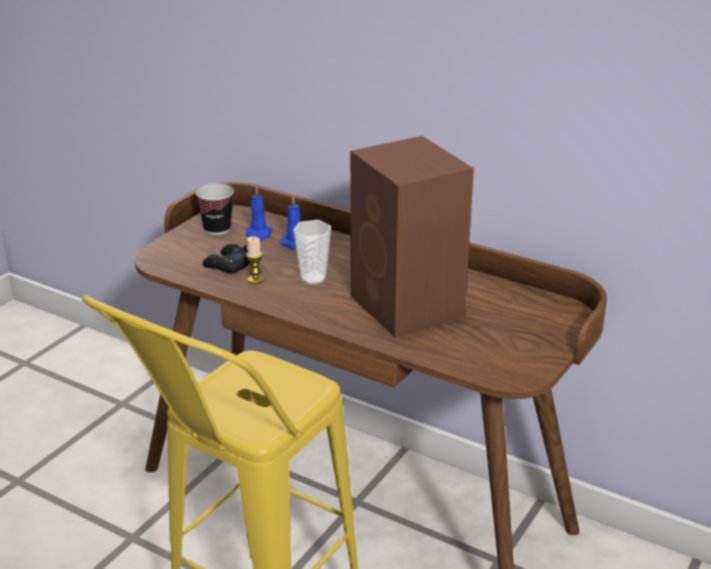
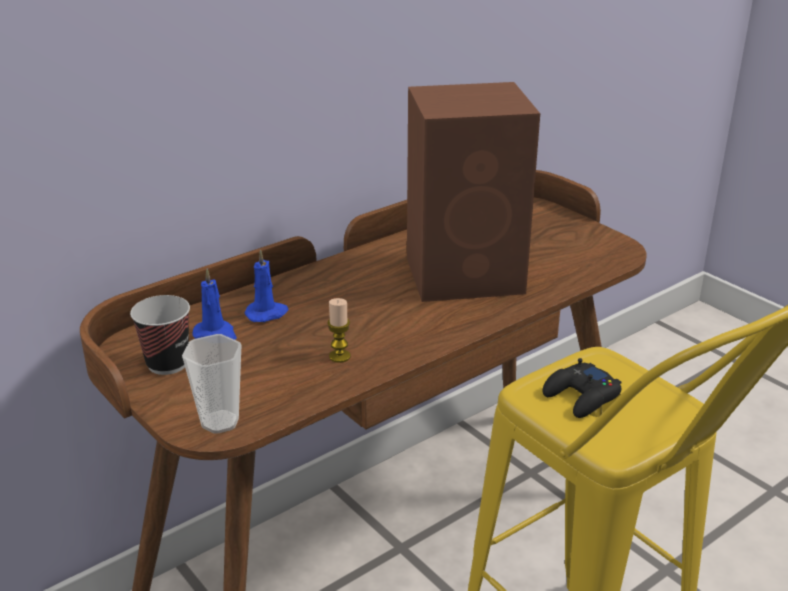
camera: 70 degrees left, 0 degrees up
(228, 265) = (282, 370): black game controller -> black game controller (581, 397)
(313, 278) = (364, 317): cup -> cup (220, 422)

